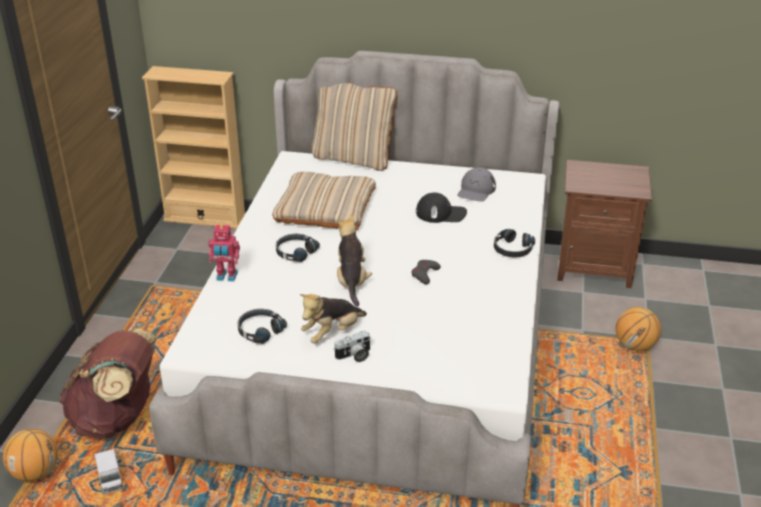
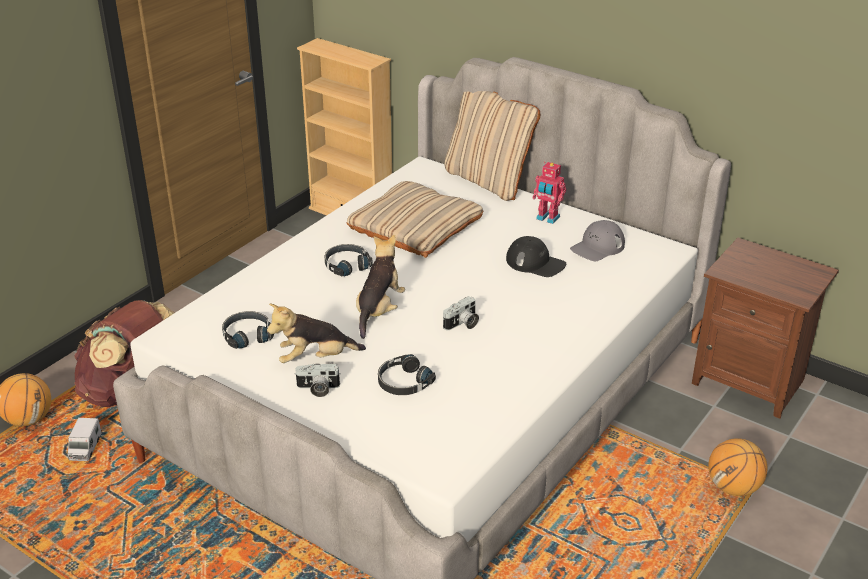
camera: 25 degrees right, 0 degrees up
(226, 277) = (259, 272): toy robot -> toy robot (547, 218)
(424, 274) = (462, 324): grey game controller -> camera
(512, 249) = (584, 323): black headphones -> black headphones (403, 382)

